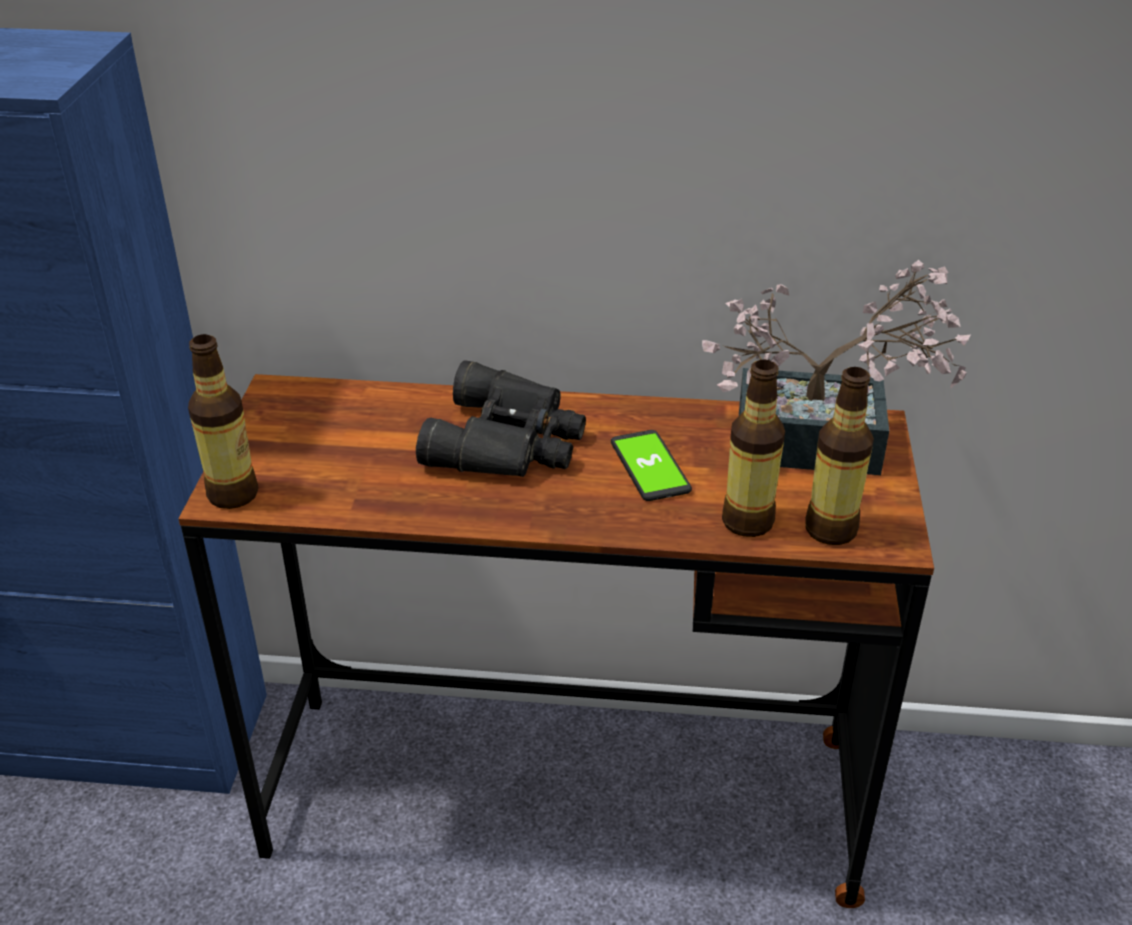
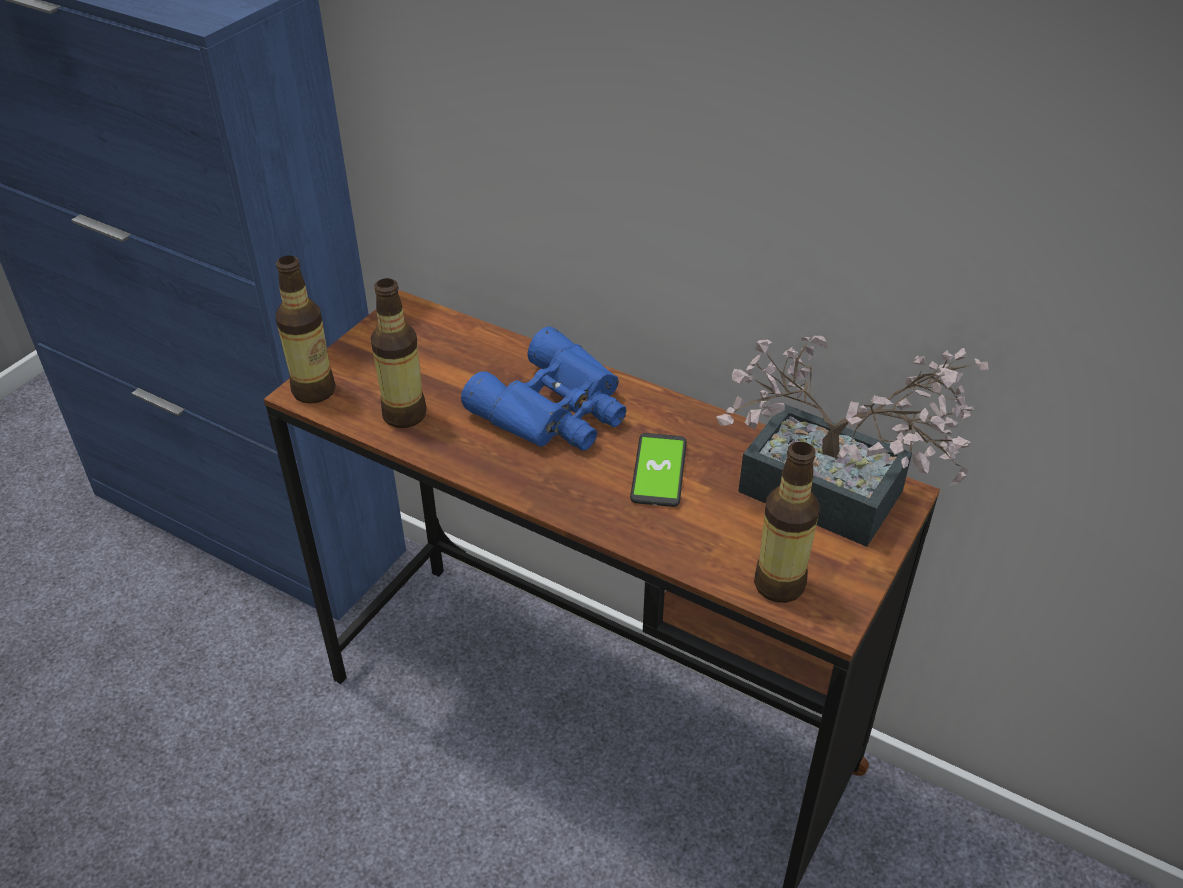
camera: 25 degrees right, 5 degrees up
(509, 441) = (556, 410): black binoculars -> blue binoculars
(747, 521) = (708, 551): bottle -> bottle (404, 415)

